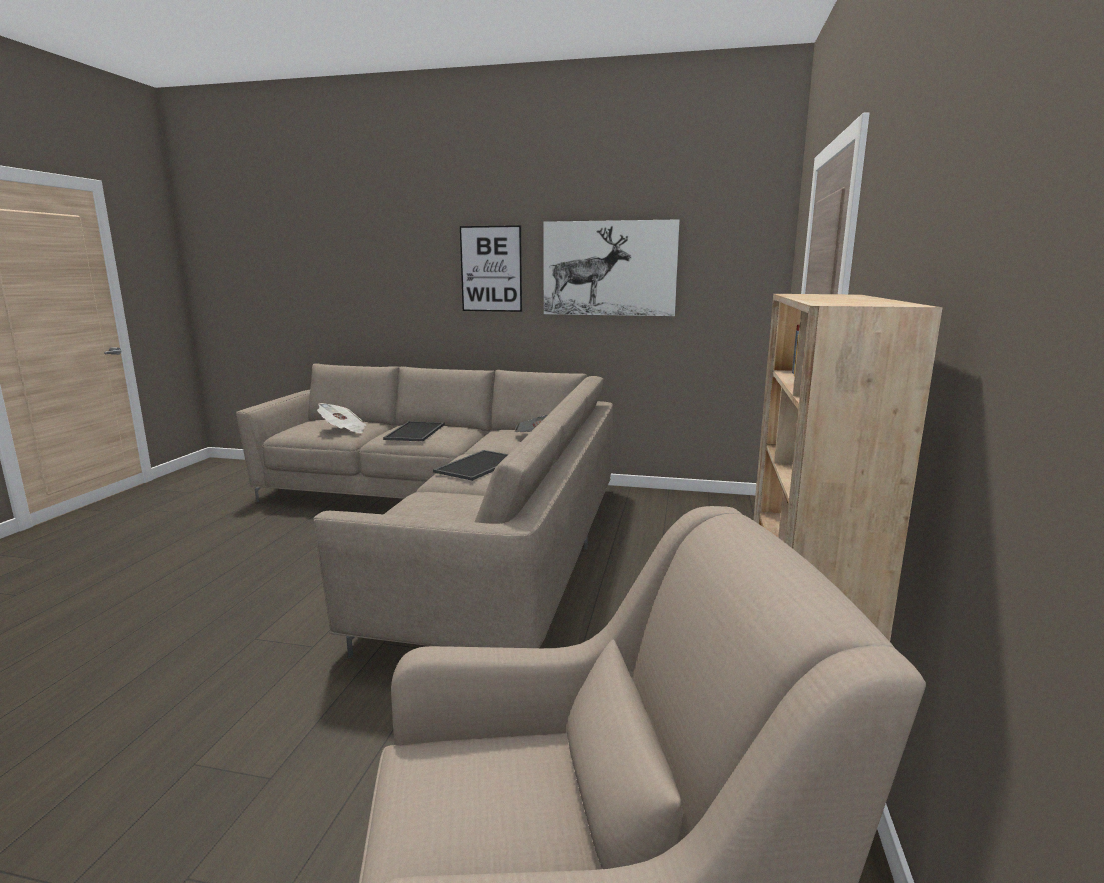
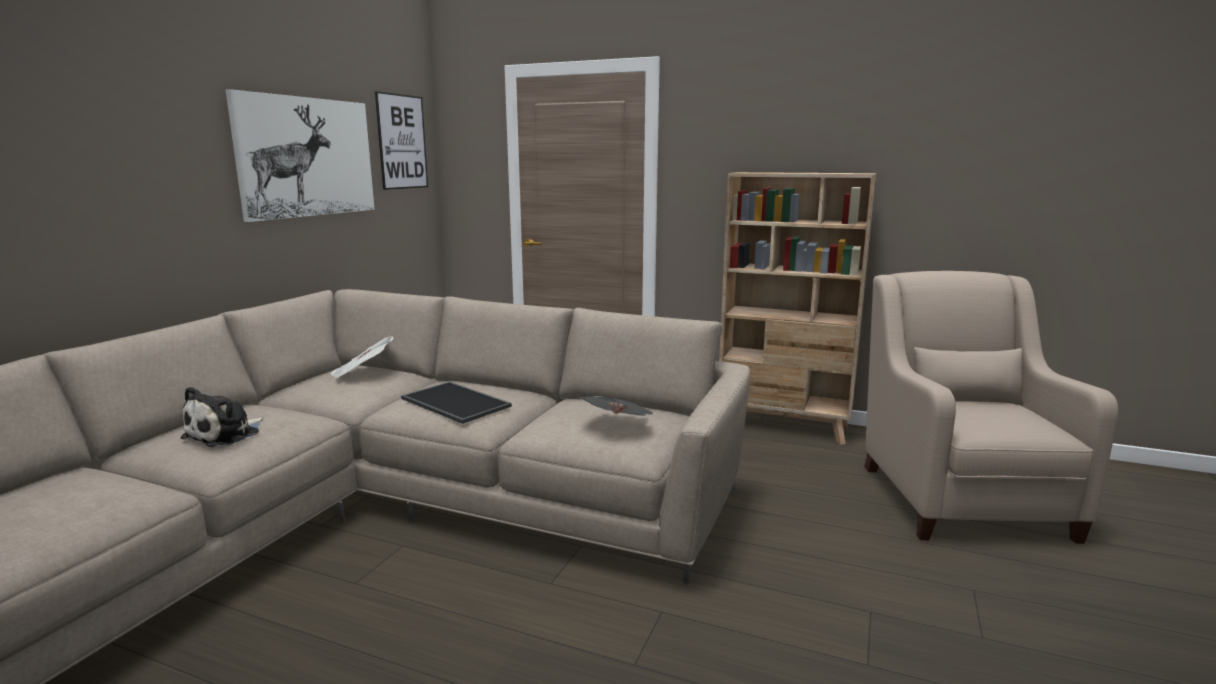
camera: 80 degrees left, 0 degrees up
(343, 430) = (94, 496): newspaper -> newspaper (618, 426)
(416, 432) = (226, 434): tray -> plush toy
(491, 269) = (157, 158): picture -> picture (402, 142)

